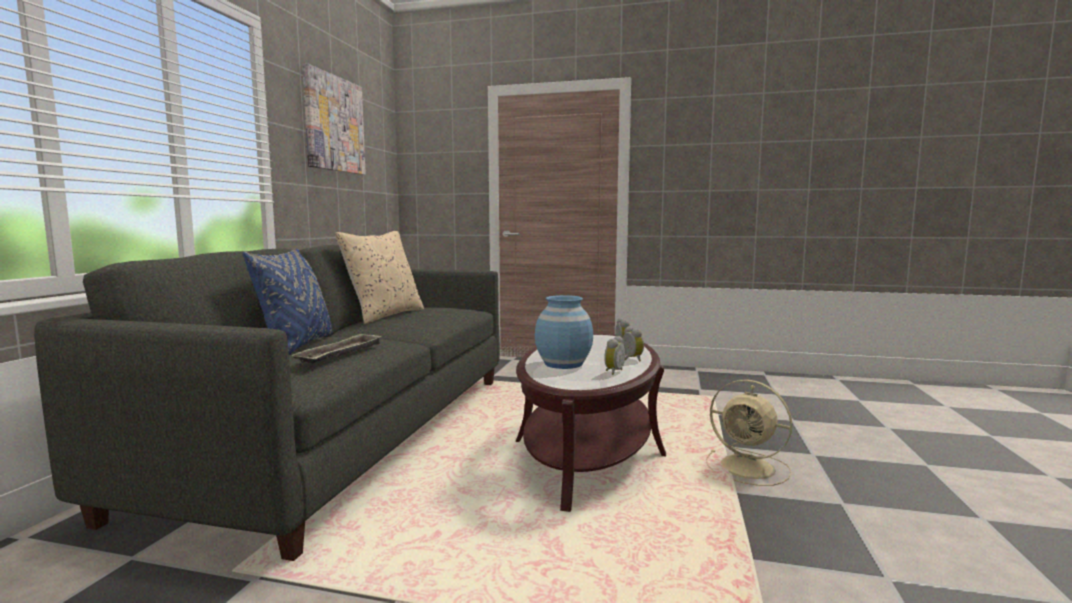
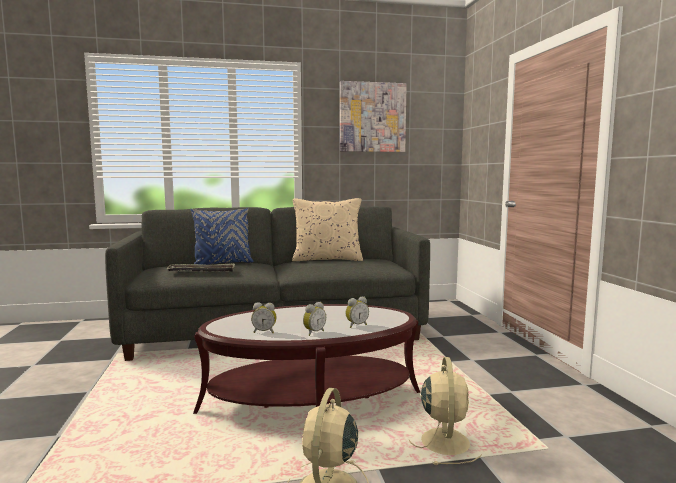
camera: 65 degrees right, 0 degrees up
(563, 364) = (278, 317): blue vase -> none
(691, 418) = (445, 441): none -> beige fan

